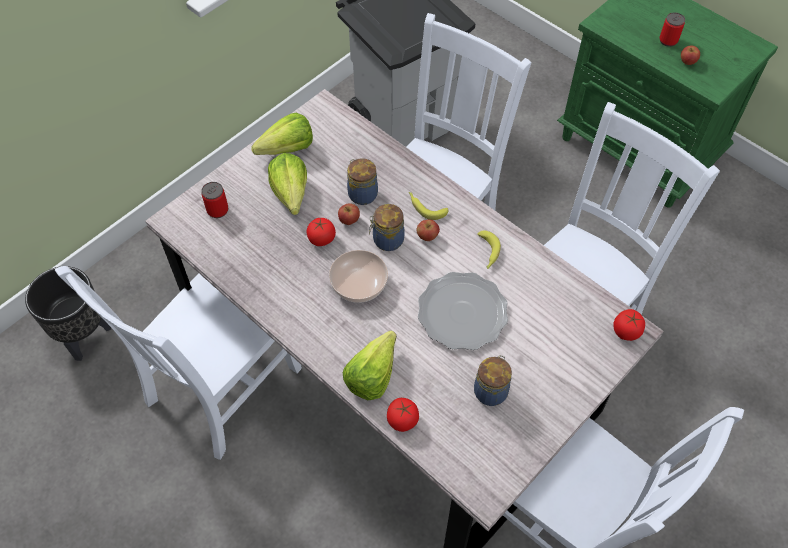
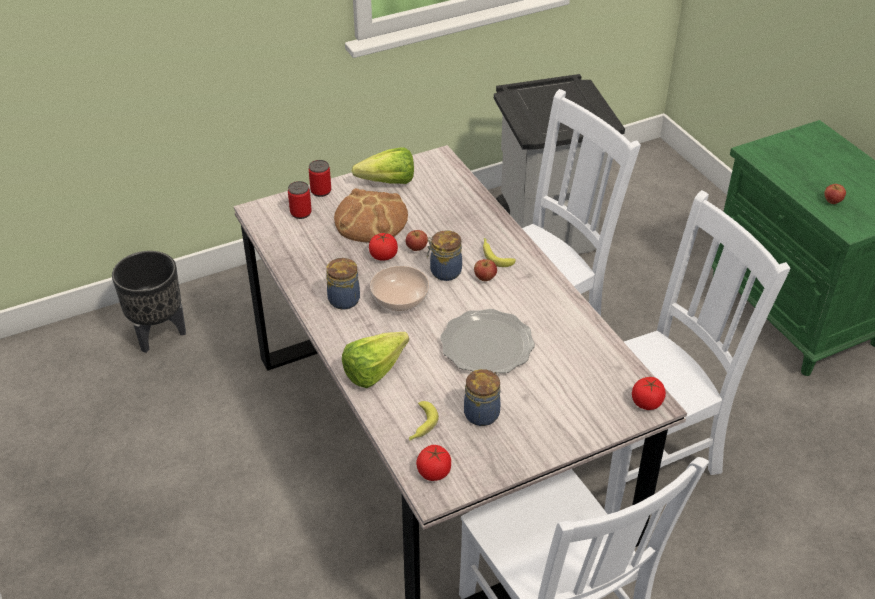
camera: 20 degrees right, 15 degrees down
(219, 389) = (260, 411): white chair -> none
(290, 199) = (371, 219): lettuce -> bread
(362, 193) = (439, 231): jar -> jar (343, 299)
(402, 420) = (384, 413): tomato -> tomato (434, 472)
(487, 253) = (537, 305): banana -> banana (420, 426)
(668, 40) = (820, 180): can -> can (321, 191)

